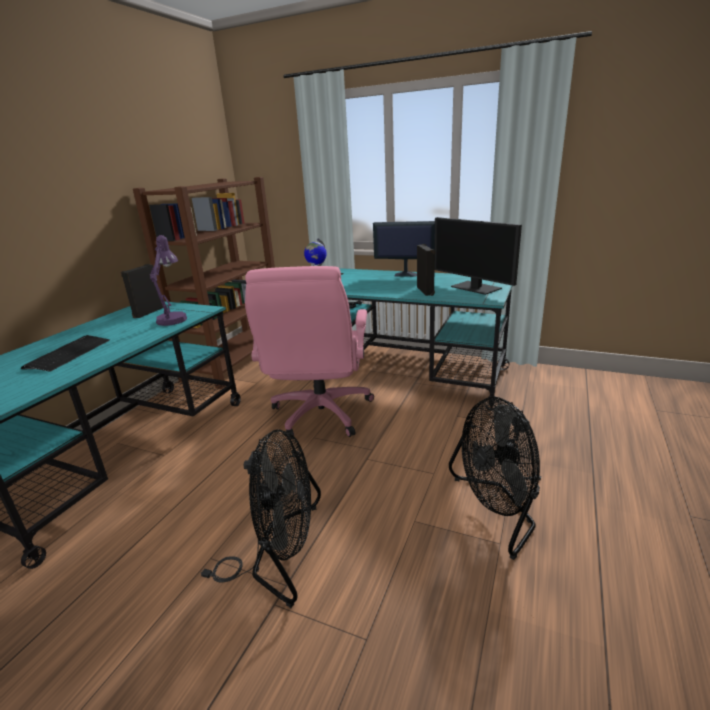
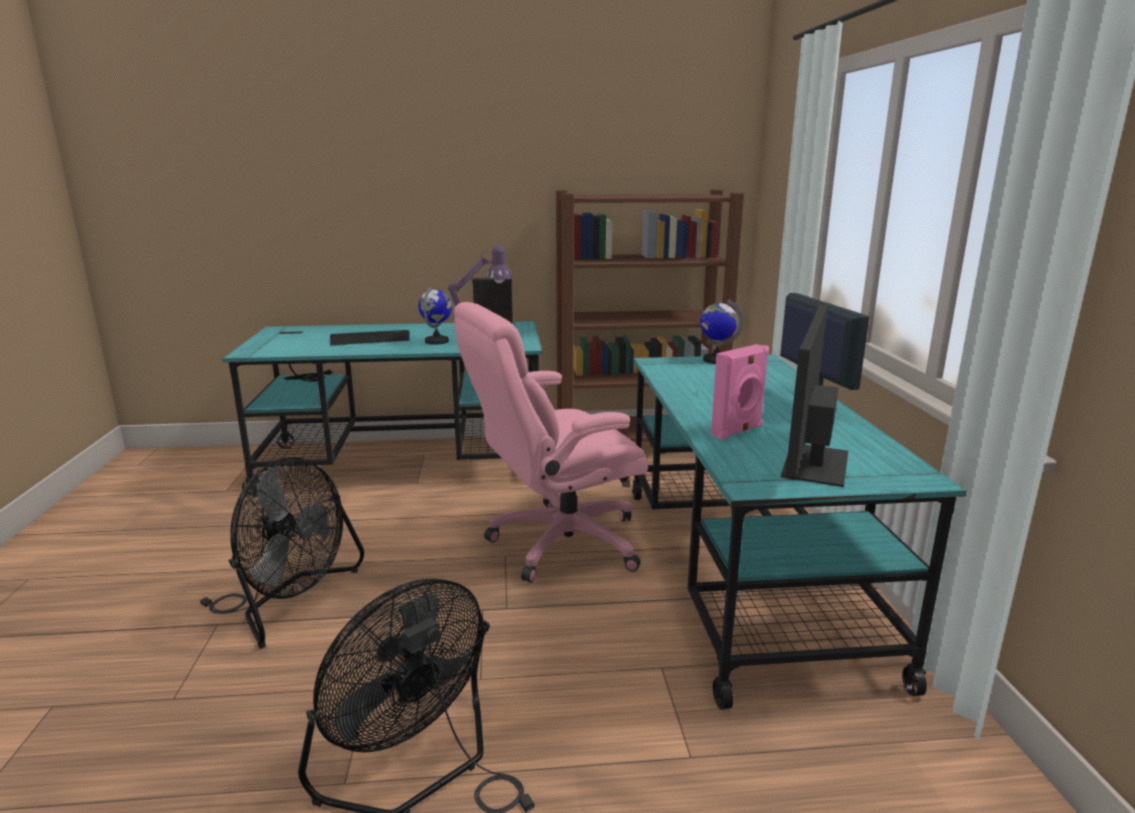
camera: 60 degrees right, 5 degrees down
(134, 331) = (437, 341): none -> globe
(278, 554) = (286, 603): black fan -> black fan turned 45 degrees counterclockwise
(426, 291) = (738, 431): black speaker -> pink speaker

